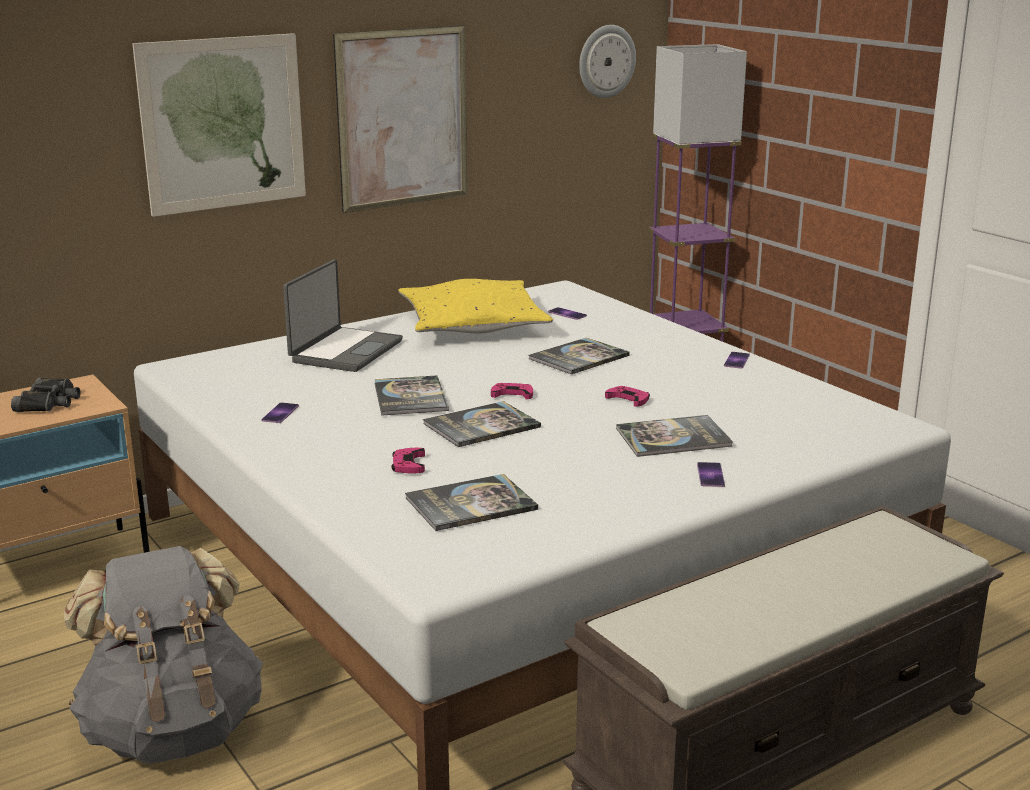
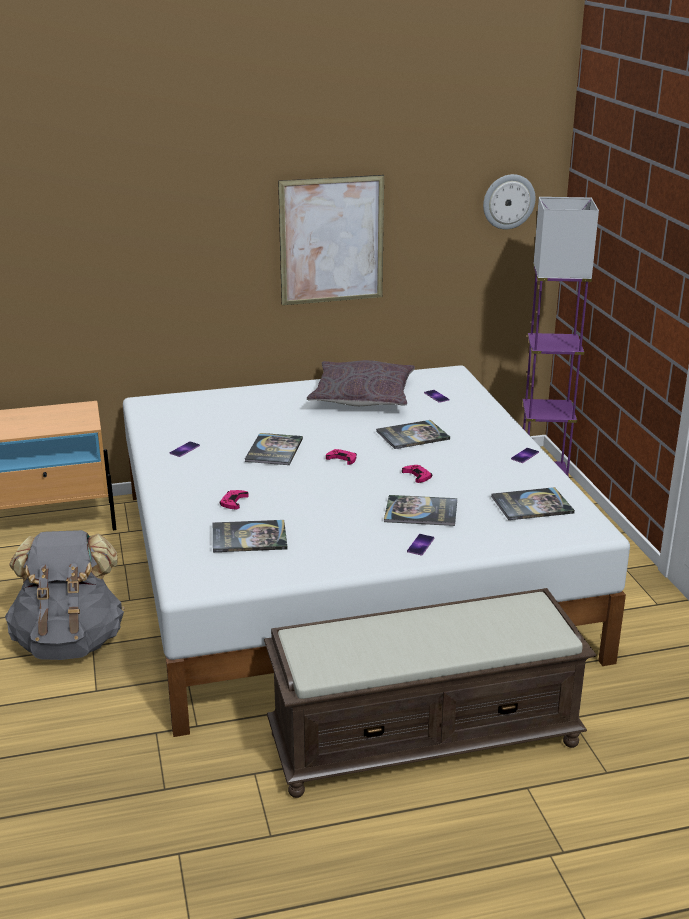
camera: 20 degrees right, 5 degrees up
(49, 402) = (59, 418): black binoculars -> none
(223, 123) = (194, 241): picture -> none
(344, 351) = (260, 406): laptop -> none
(472, 324) = (362, 396): yellow pillow -> grey pillow
(481, 426) = (302, 480): book -> book (532, 505)

